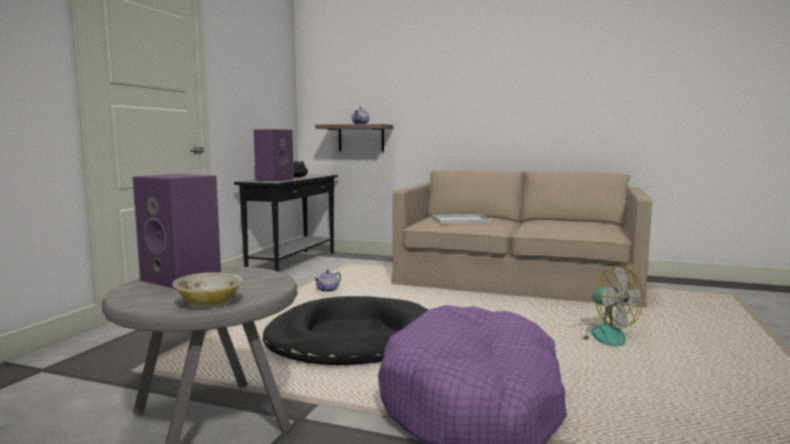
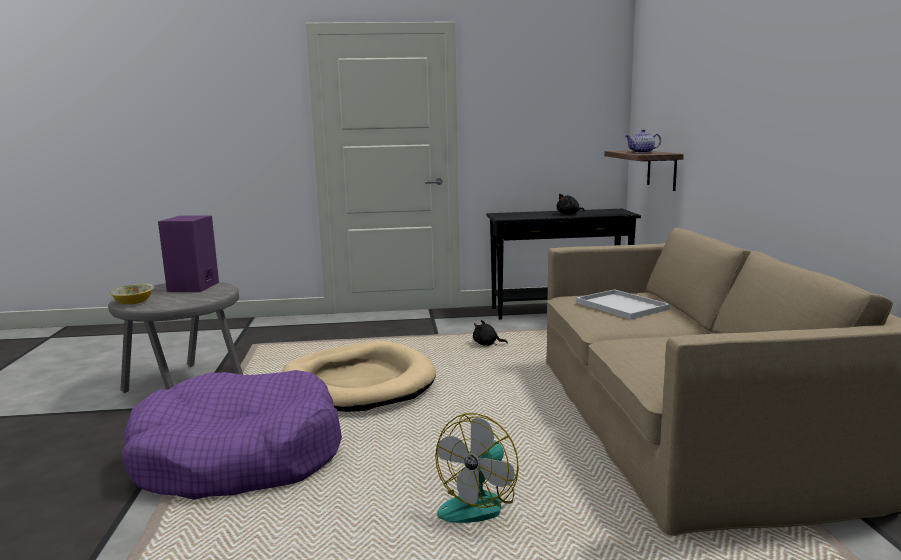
camera: 65 degrees right, 5 degrees up
(274, 180) = (524, 215): purple speaker -> none
(328, 290) = (487, 344): teapot -> black plush toy
(351, 338) = (358, 383): black dog bed -> beige dog bed

